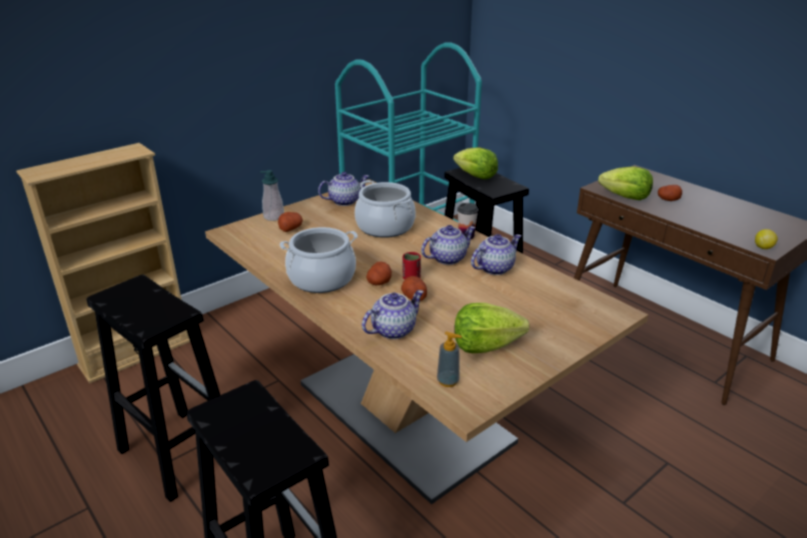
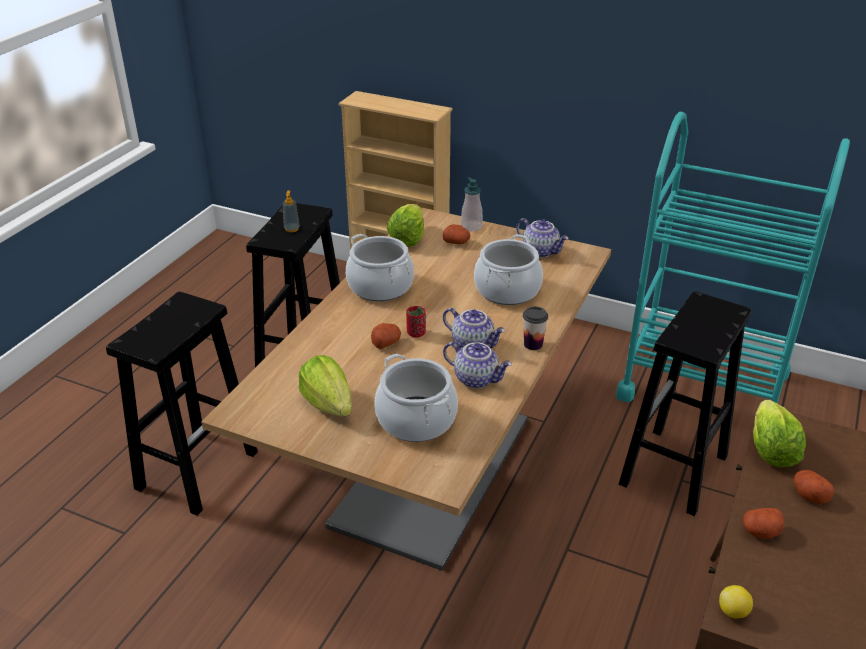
camera: 65 degrees right, 5 degrees up
(379, 282) = (396, 318): potato -> potato (760, 531)
(393, 330) = (323, 347): teapot -> none
(448, 381) = (264, 395): soap dispenser -> soap dispenser (292, 229)
(475, 176) = (705, 315): lettuce -> lettuce (408, 239)
(532, 307) = (416, 420): none -> cooking pot

